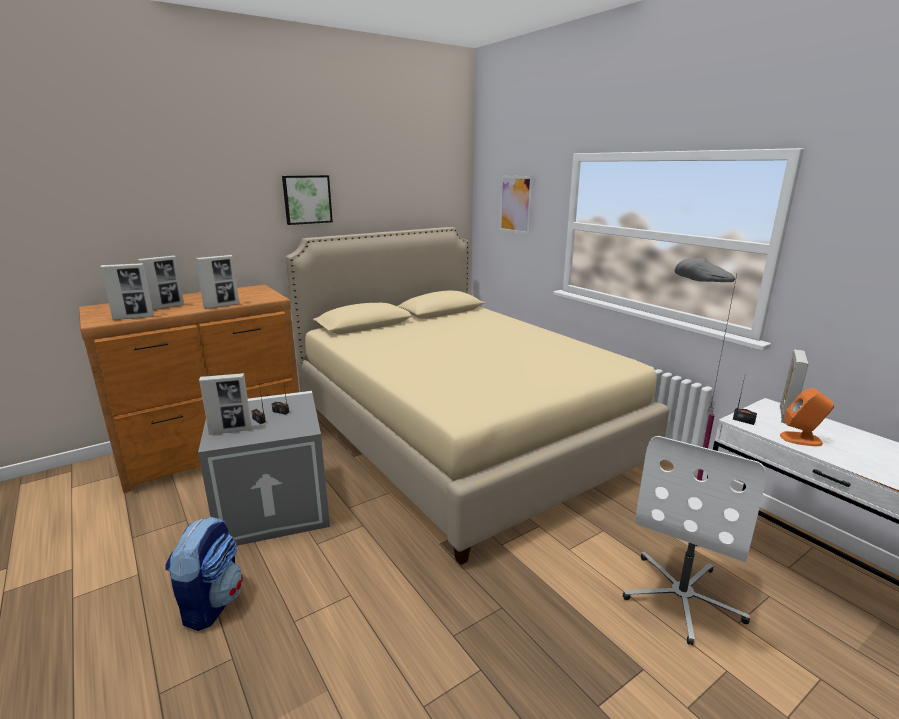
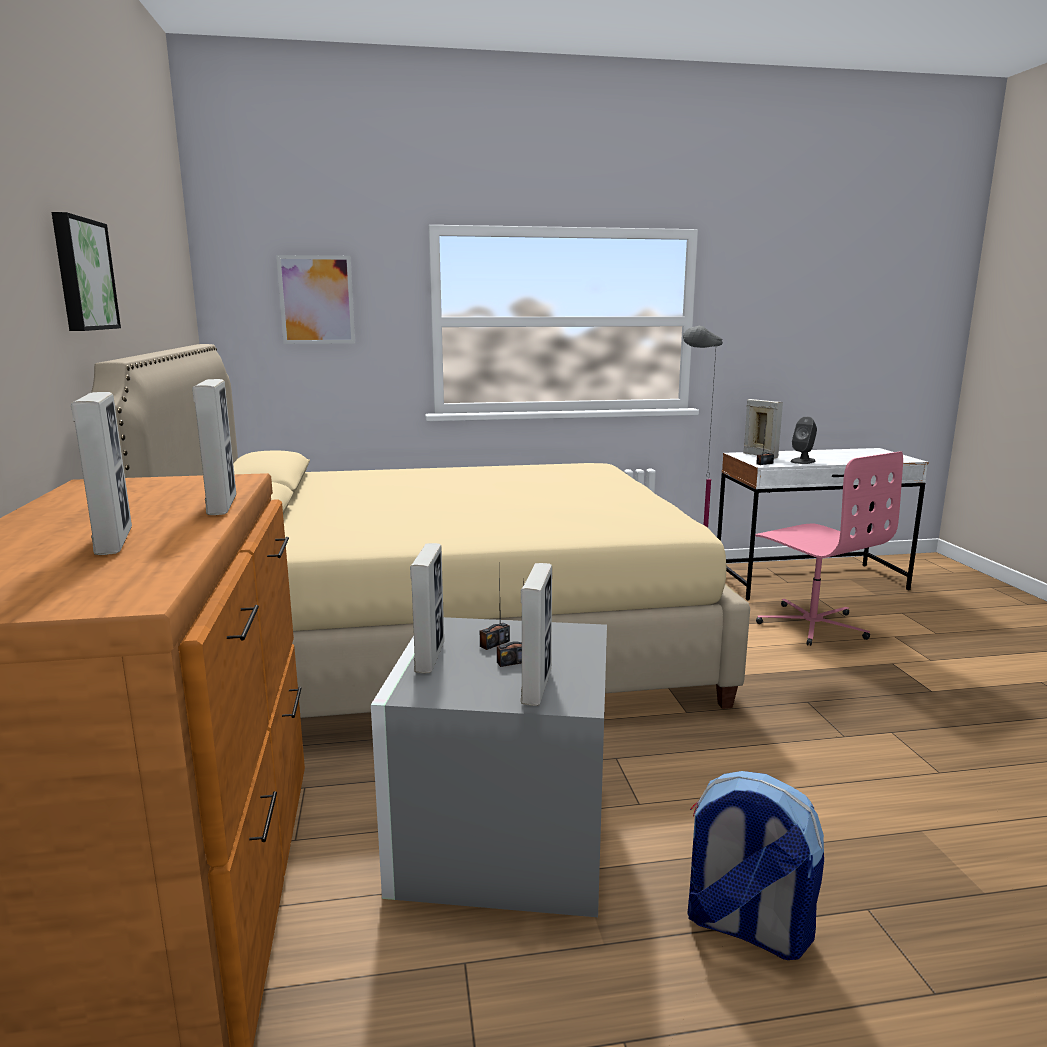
camera: 65 degrees left, 5 degrees down
(133, 318) = (168, 565): picture frame -> picture frame (429, 657)
(682, 597) = (812, 625): white office chair -> pink office chair
(801, 439) = (803, 461): orange speaker -> grey speaker

